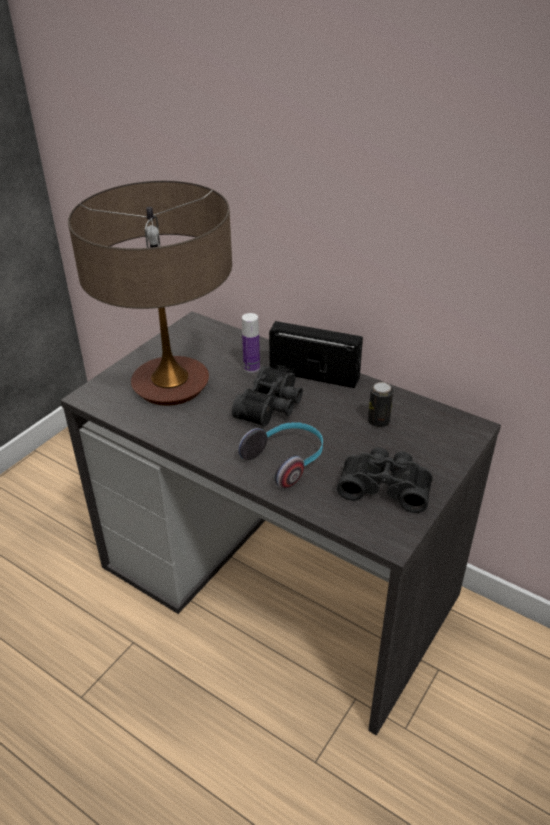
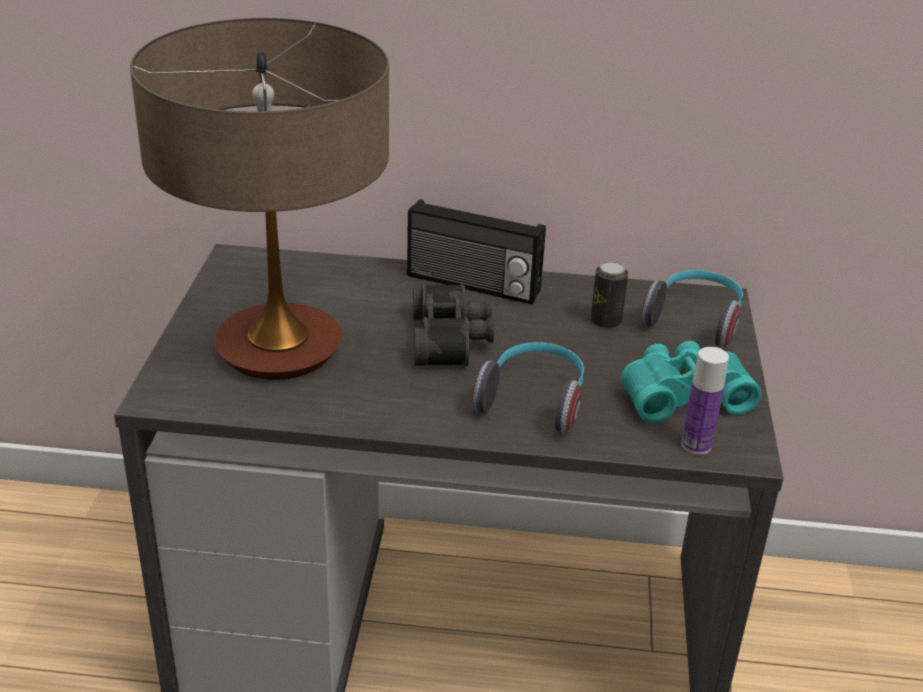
camera: 30 degrees left, 5 degrees down
(251, 368) = (378, 297): bottle -> bottle (696, 445)
(314, 374) = (472, 285): radio -> radio turned 150 degrees counterclockwise
(385, 486) = (682, 394): black binoculars -> turquoise binoculars
(442, 437) = (695, 319): none -> headphones

